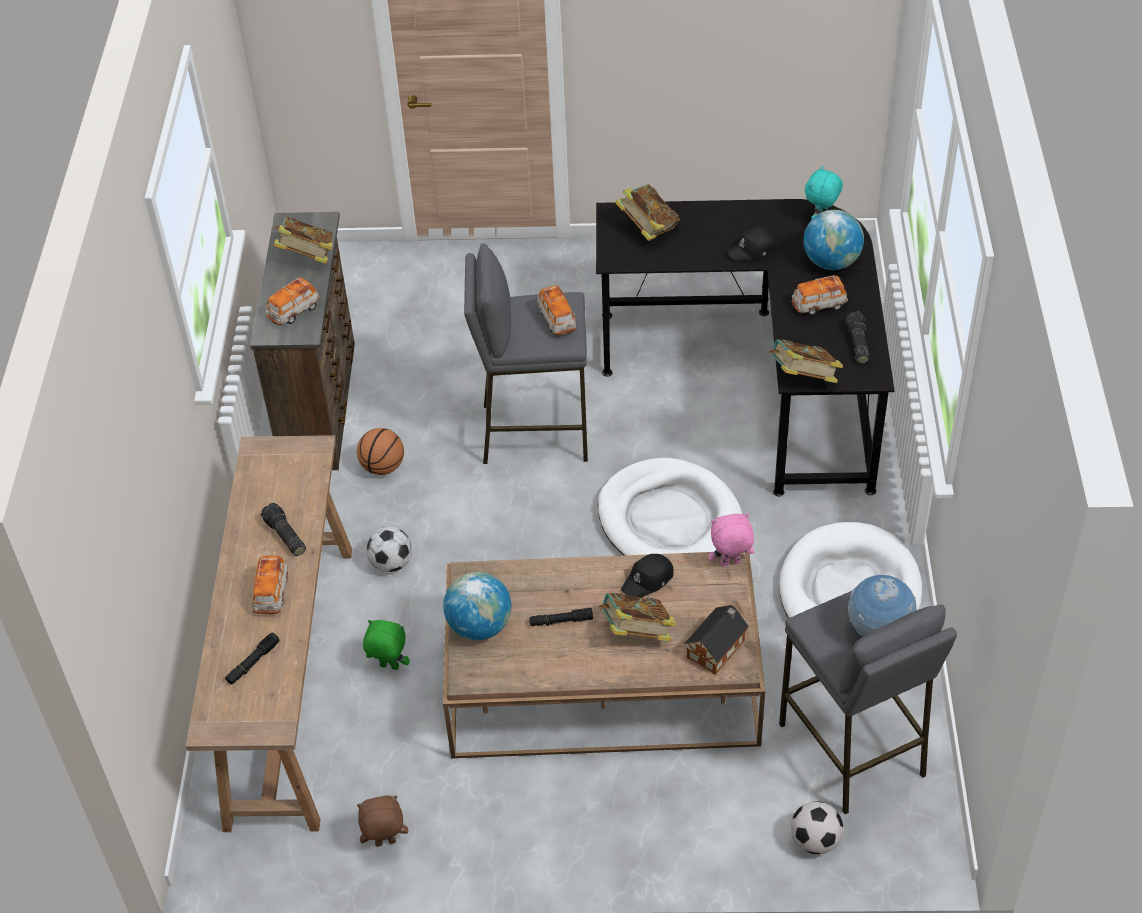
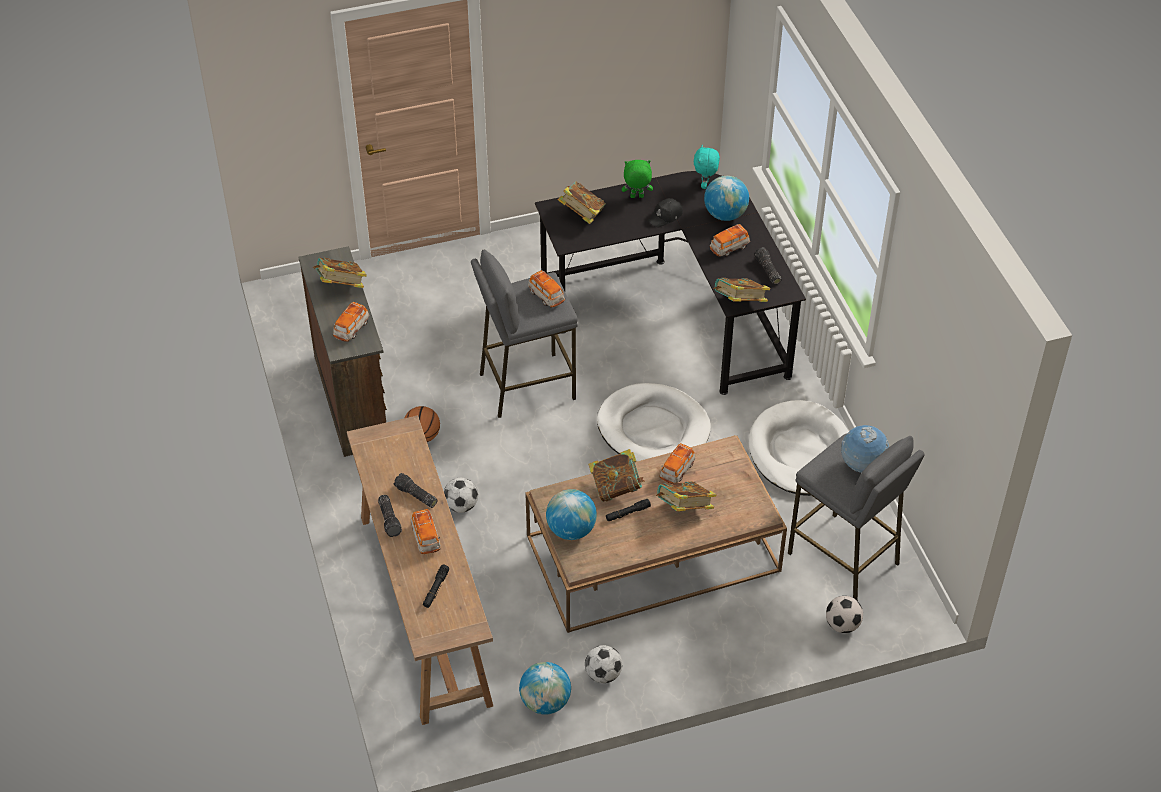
camera: 20 degrees left, 0 degrees up
(240, 559) = (390, 519): none -> flashlight
(385, 843) = (545, 702): brown plush toy -> globe
(388, 667) = (492, 580): green plush toy -> green plush toy (636, 197)
(473, 826) = (603, 674): none -> football
(560, 584) = (616, 488): none -> book
(648, 580) = (677, 471): black cap -> toy car
(717, 647) = (744, 506): toy house -> none
(730, 564) = (729, 447): pink plush toy -> none

